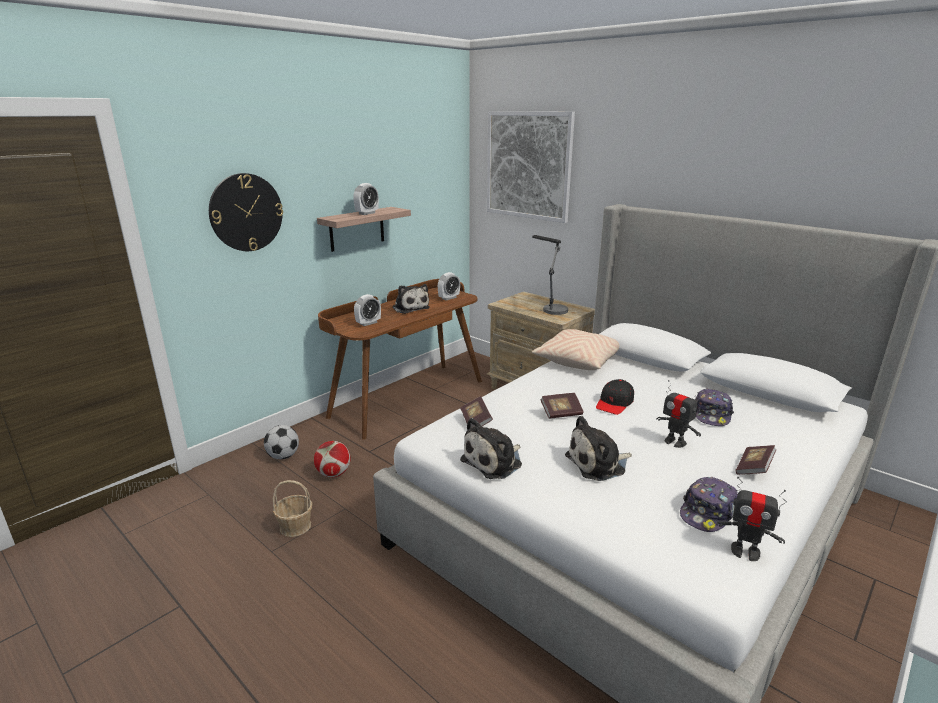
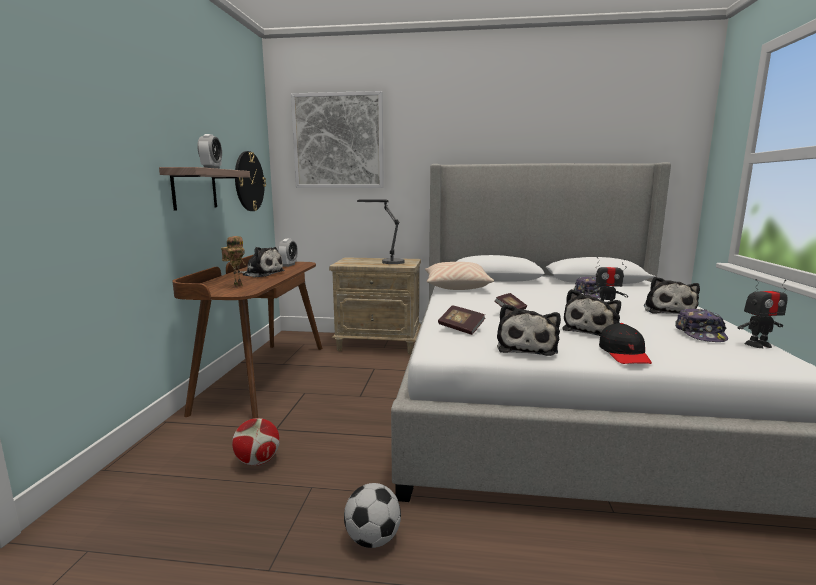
camera: 35 degrees left, 10 degrees down
(246, 212) = (85, 141): wall clock -> wall clock (249, 181)
(283, 456) = (167, 468): football -> football (372, 539)
(295, 526) = (269, 529): basket -> none
(368, 323) = (237, 286): alarm clock -> toy robot
(614, 403) = (530, 300): black cap -> black cap (624, 354)
(754, 468) = (668, 310): book -> plush toy

